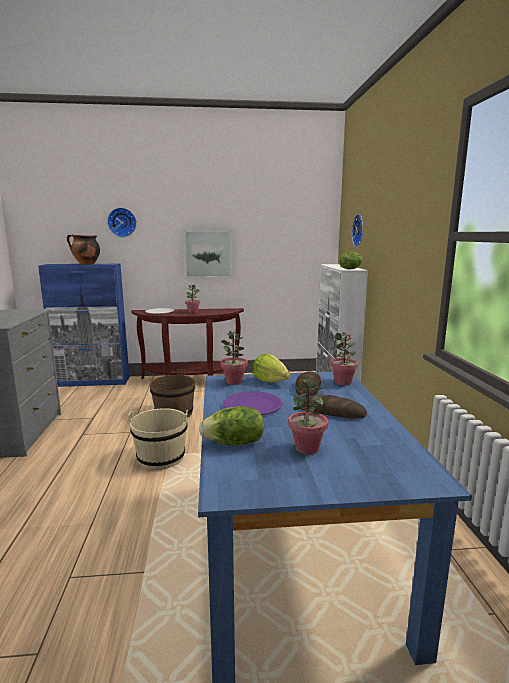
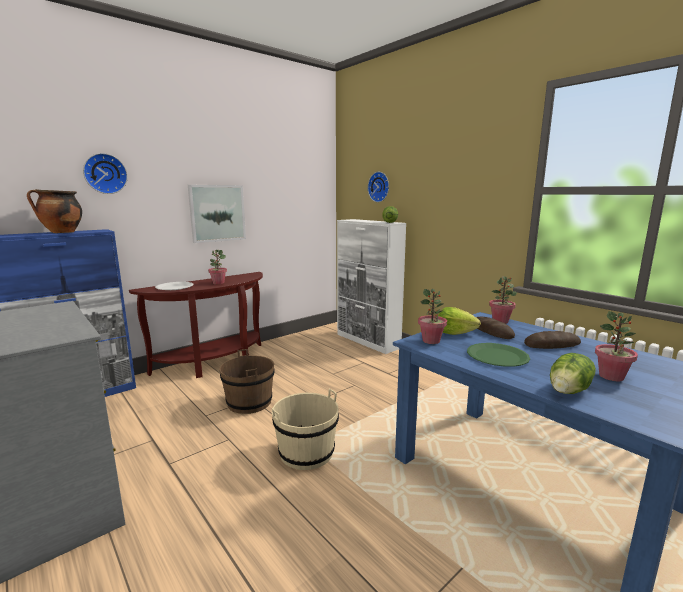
camera: 35 degrees left, 0 degrees up
(252, 405) = (497, 356): purple plate -> green plate

